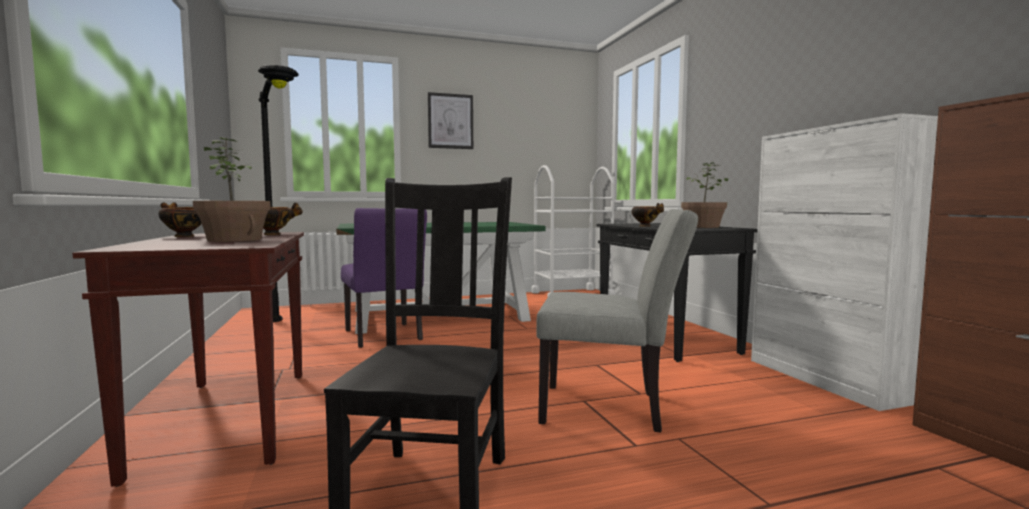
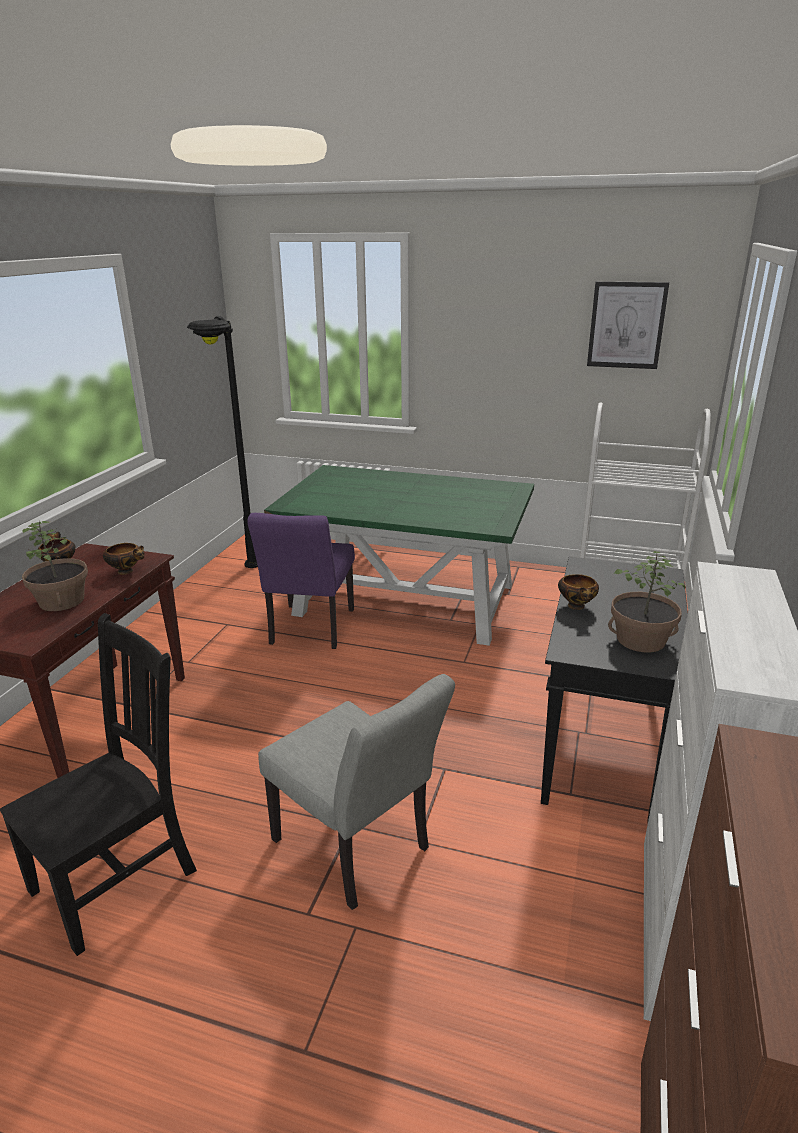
camera: 35 degrees right, 20 degrees up
(450, 121) = (478, 323): picture -> picture (626, 325)

